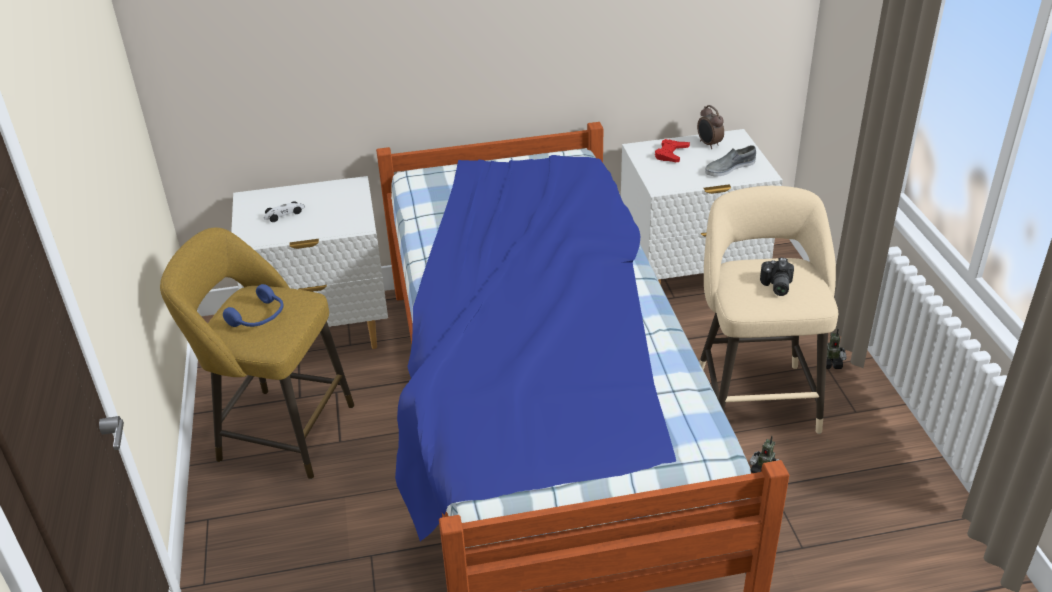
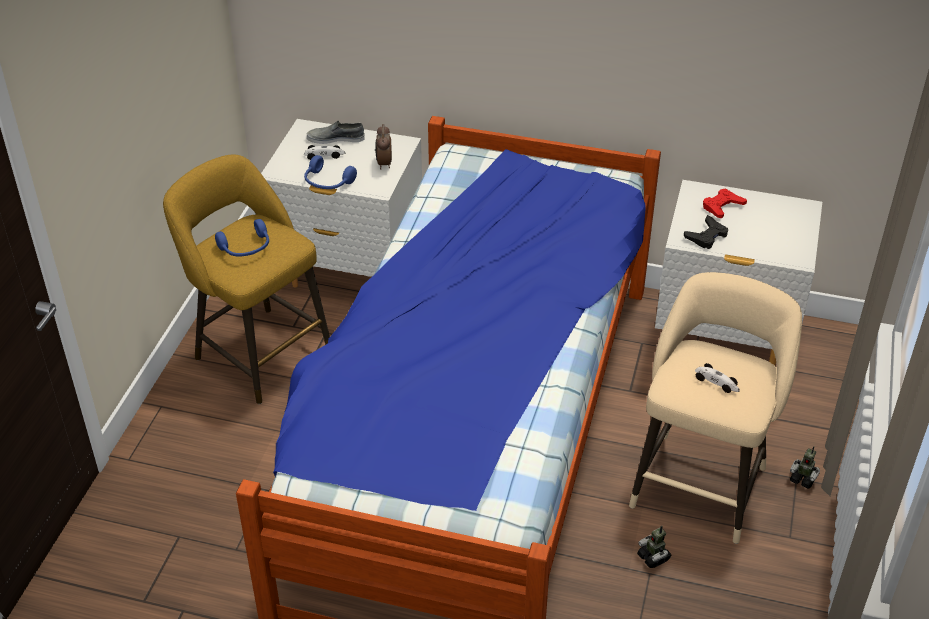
camera: 25 degrees right, 5 degrees up
(305, 236) = (327, 182): none -> blue headphones
(677, 179) = (706, 236): none -> black game controller
(708, 144) = (770, 208): alarm clock -> alarm clock (384, 164)
(729, 168) = (769, 241): grey shoe -> grey shoe (336, 138)
(775, 286) = (717, 382): camera -> toy car

